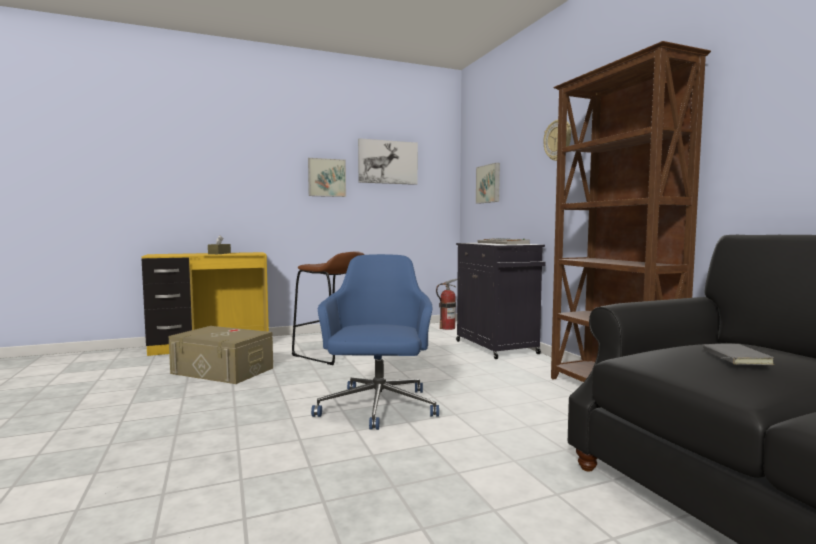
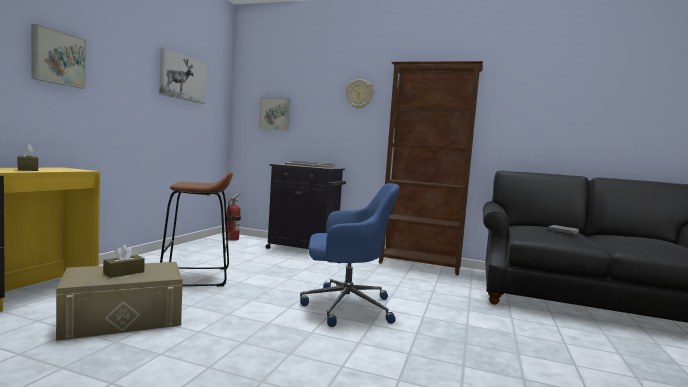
camera: 50 degrees left, 0 degrees up
(221, 333) = (124, 272): none -> brown tissue box
(326, 177) = (131, 84): picture -> picture (57, 58)
(378, 408) = (345, 306): blue office chair -> blue office chair turned 135 degrees clockwise

